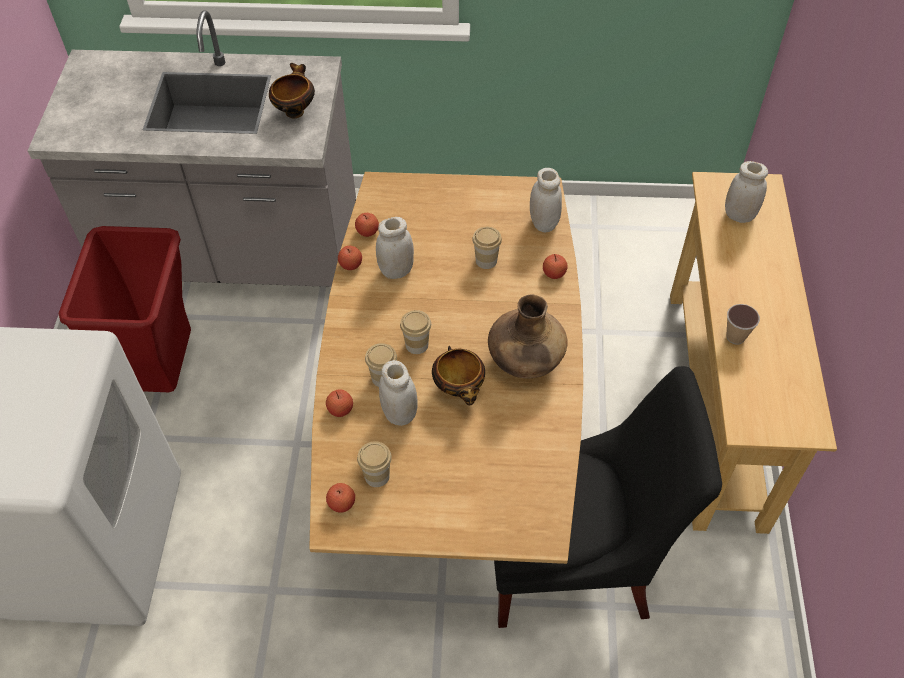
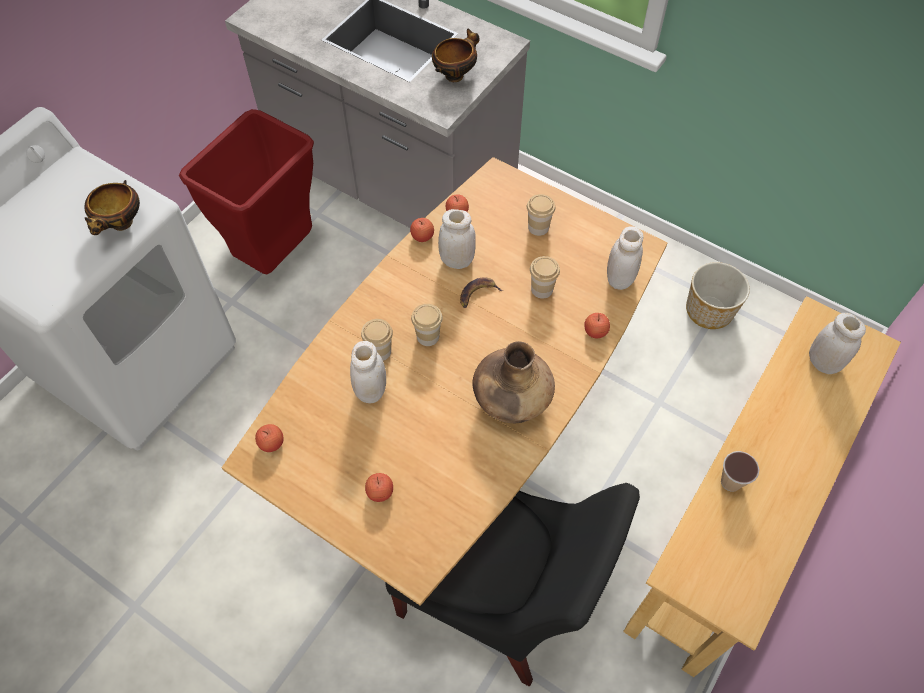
camera: 30 degrees right, 5 degrees up
(340, 409) = (326, 361): apple -> apple (380, 492)
(377, 476) = (315, 435): cup -> cup (538, 227)
(434, 290) = (477, 294): none -> banana
(460, 390) = (436, 396): bowl -> bowl (121, 224)
(590, 238) = (710, 311): none -> planter

